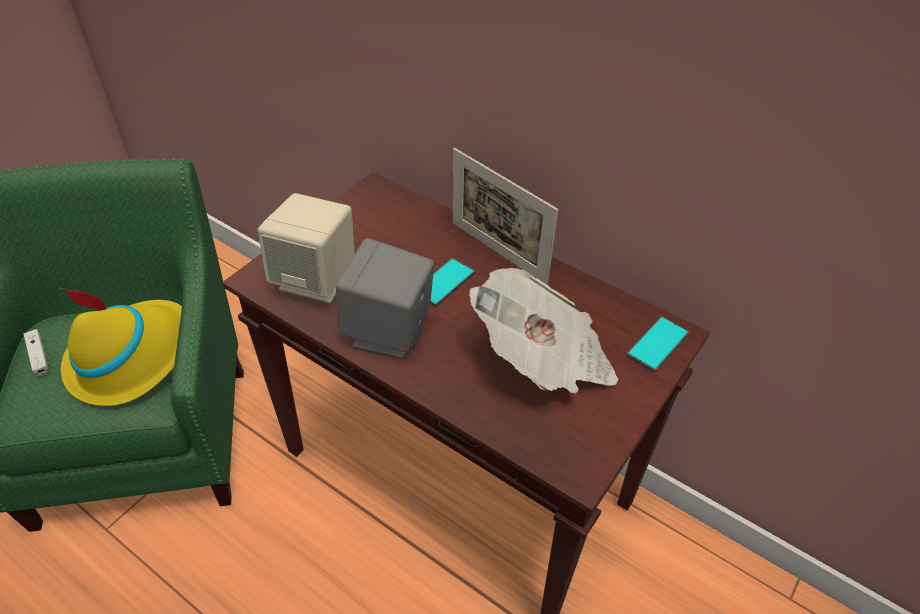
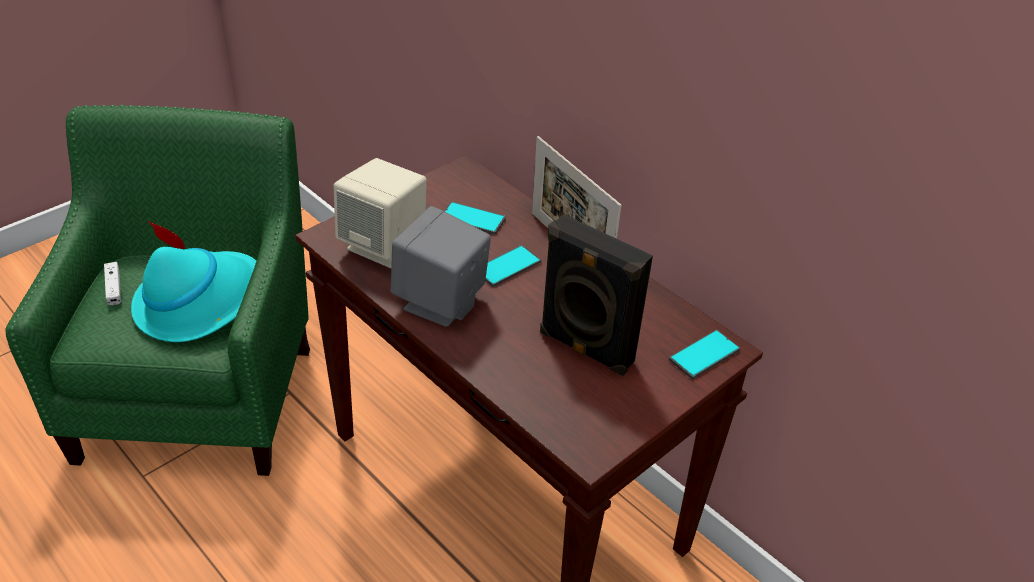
camera: 10 degrees right, 5 degrees down
(131, 357) = (199, 302): yellow hat -> turquoise hat
(397, 237) = (473, 219): none -> phone
(543, 359) = (584, 349): newspaper -> black speaker

